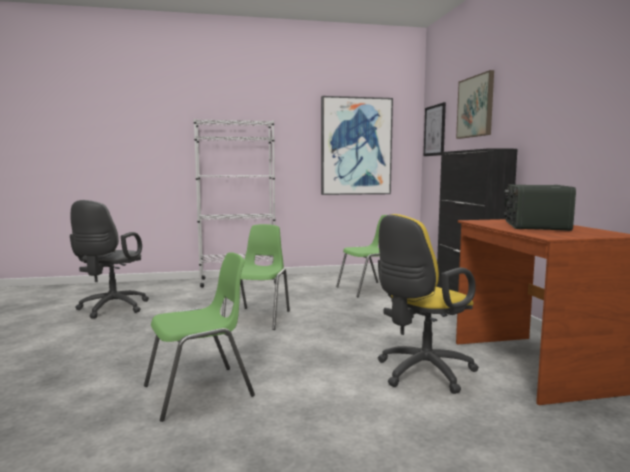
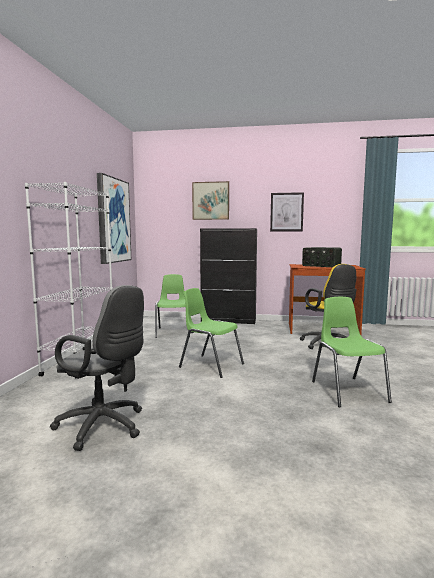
camera: 70 degrees left, 0 degrees up
(435, 130) = (156, 211): picture -> picture (286, 212)

